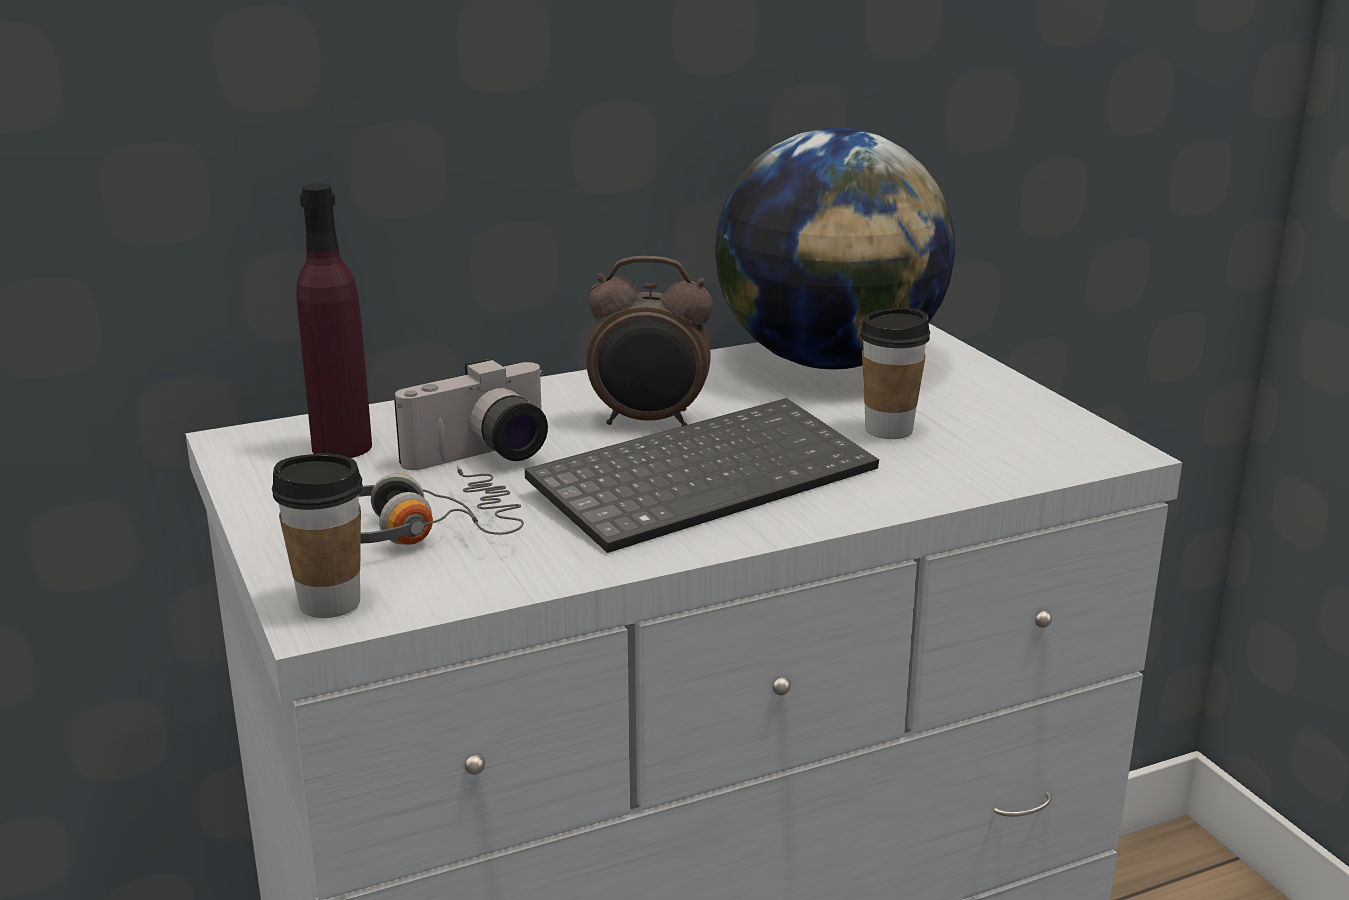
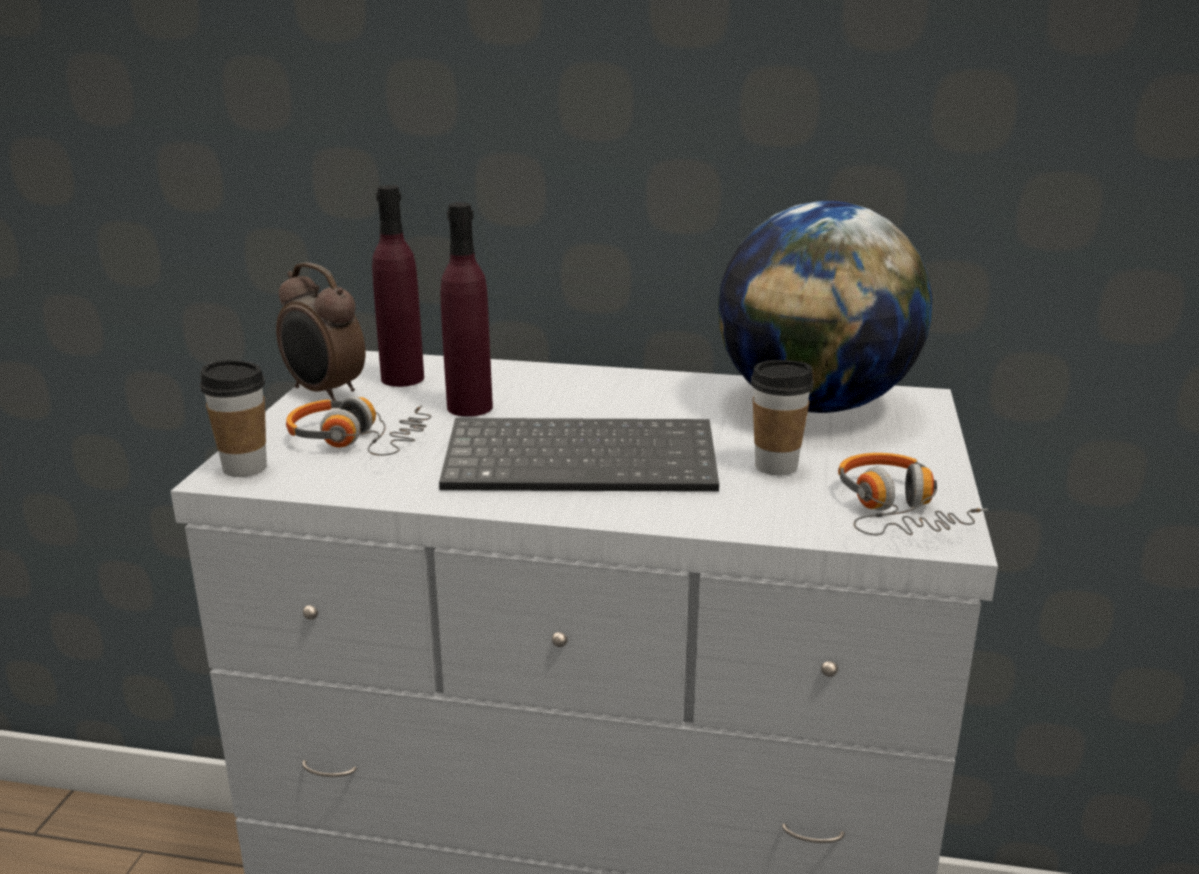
camera: 35 degrees right, 0 degrees up
(484, 457) = (469, 407): camera -> purple bottle
(649, 421) = (611, 413): alarm clock -> alarm clock (324, 393)
(1046, 441) = (895, 512): none -> headphones

